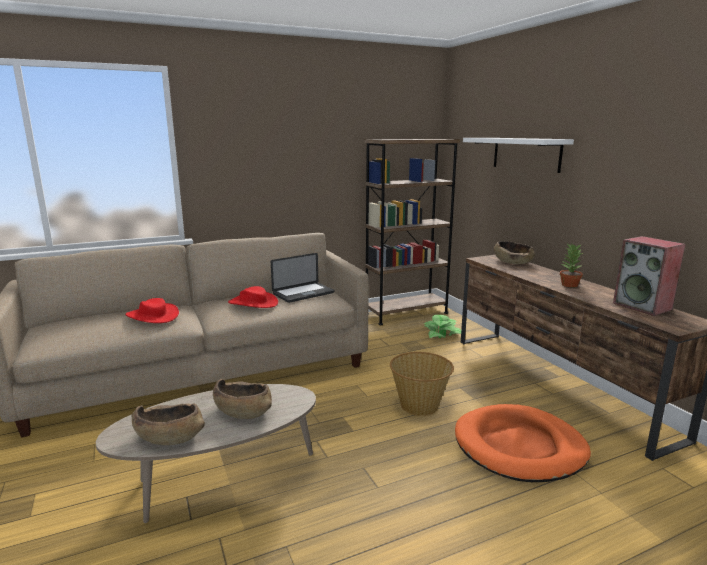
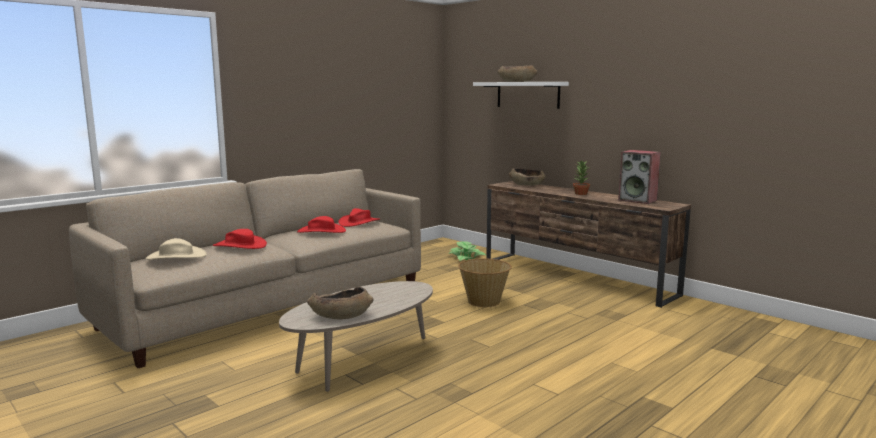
camera: 20 degrees left, 5 degrees down
(82, 324) = (176, 257): none -> beige hat
(242, 411) = (381, 297): brown bowl -> brown bowl (516, 81)
(303, 293) = (359, 222): laptop -> red hat
(406, 313) = (424, 247): brown bookcase -> none
(519, 447) = (573, 313): orange dog bed -> none

